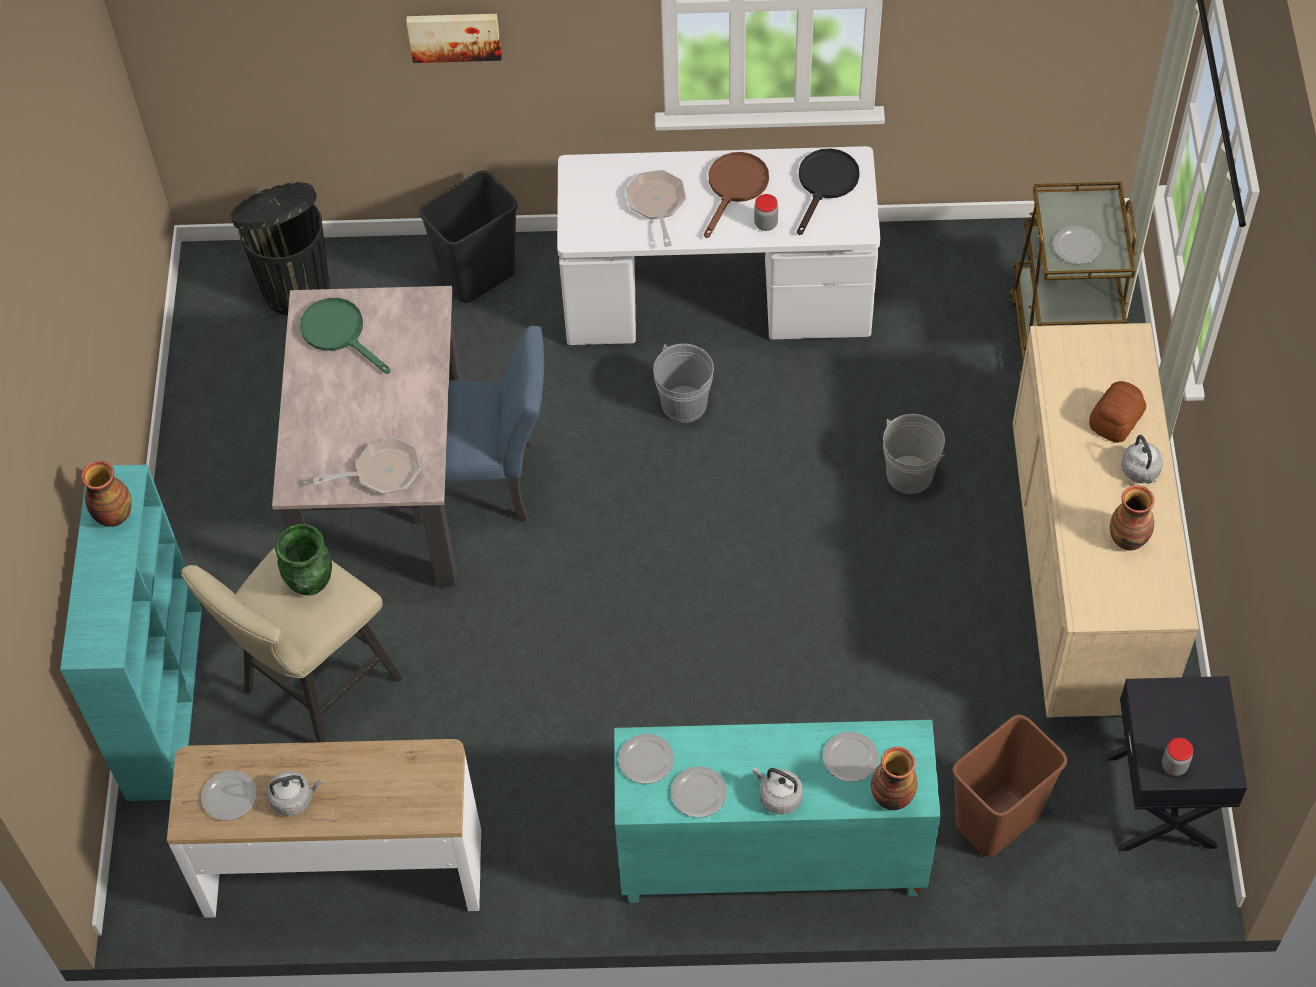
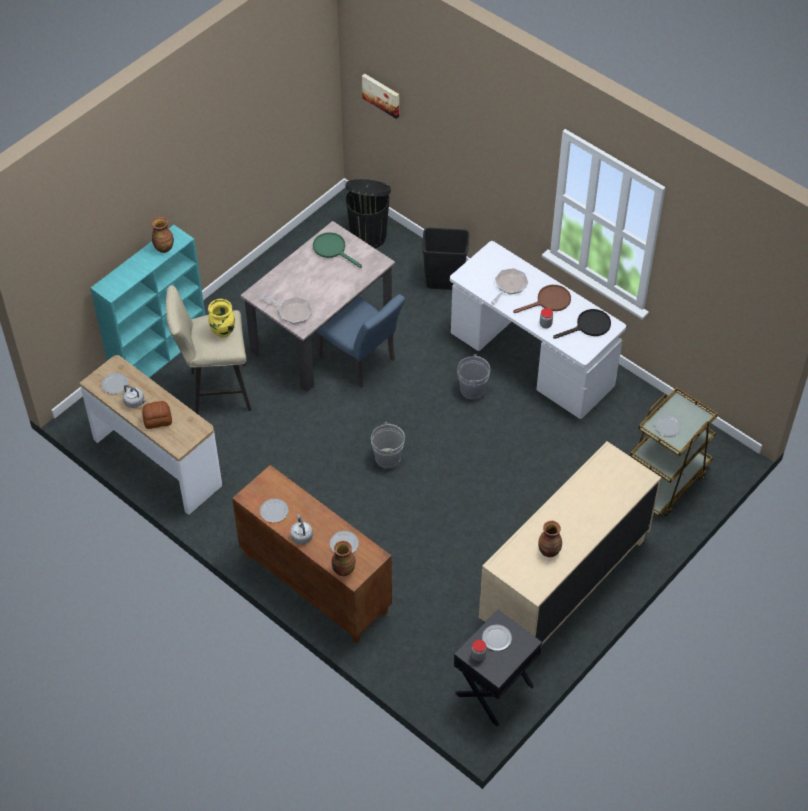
camera: 40 degrees right, 5 degrees down
(311, 582) = (223, 332): green vase -> yellow vase
(339, 333) = (333, 249): green frying pan -> green frying pan turned 45 degrees counterclockwise
(454, 35) = (469, 153): picture -> picture (382, 95)
(645, 760) = (268, 484): plate -> plate (496, 638)
(770, 860) = (314, 584): turquoise cabinet -> brown cabinet
(909, 475) = (535, 485): grey bucket -> grey bucket (388, 458)
(997, 822) = (418, 643): brown trash can -> none
(1117, 420) = (599, 503): bread -> bread (158, 420)
(1141, 472) = (585, 530): grey kettle -> none

